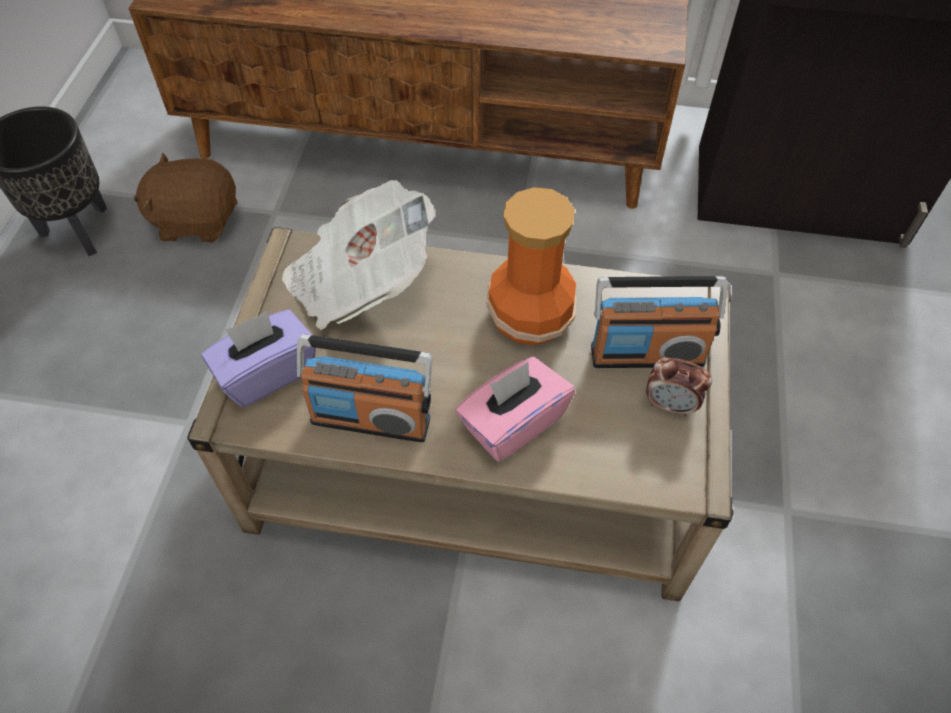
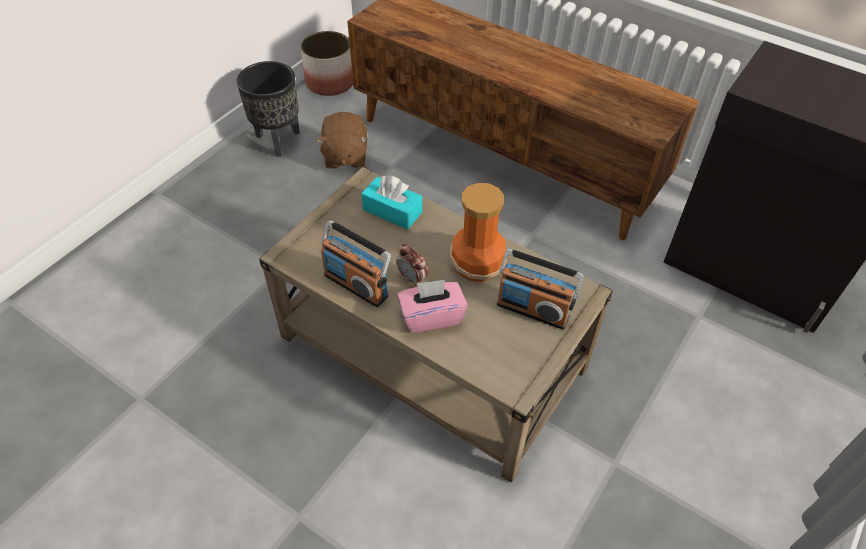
camera: 25 degrees right, 5 degrees down
(115, 118) = (329, 83): none -> planter
(196, 220) = (345, 156): brown plush toy -> brown plush toy turned 120 degrees counterclockwise
(267, 372) = (316, 241): purple tissue box -> none
(360, 281) = (392, 211): newspaper -> turquoise tissue box
(670, 405) = (529, 342): alarm clock -> alarm clock (412, 278)

